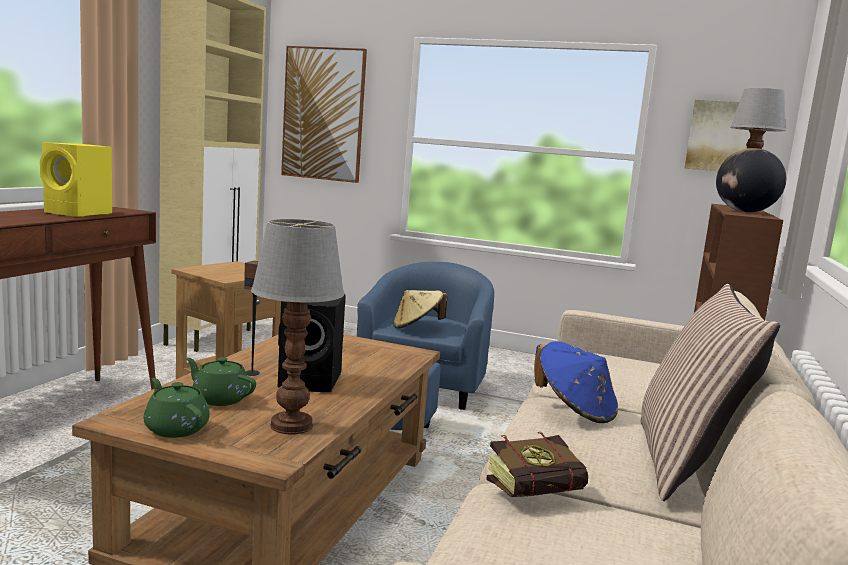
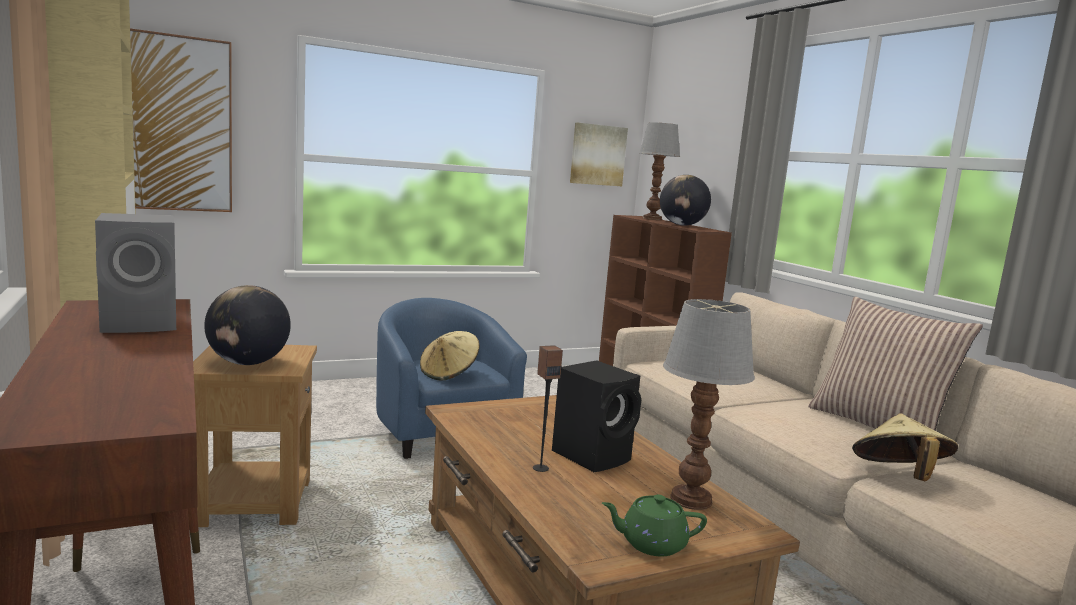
camera: 45 degrees left, 0 degrees up
(79, 213) = (143, 323): yellow speaker -> grey speaker
(218, 272) = (248, 363): none -> globe
(219, 399) = (594, 503): green teapot -> none
(542, 495) = (898, 476): book -> beige hat
(574, 410) = (772, 412): blue hat -> none

